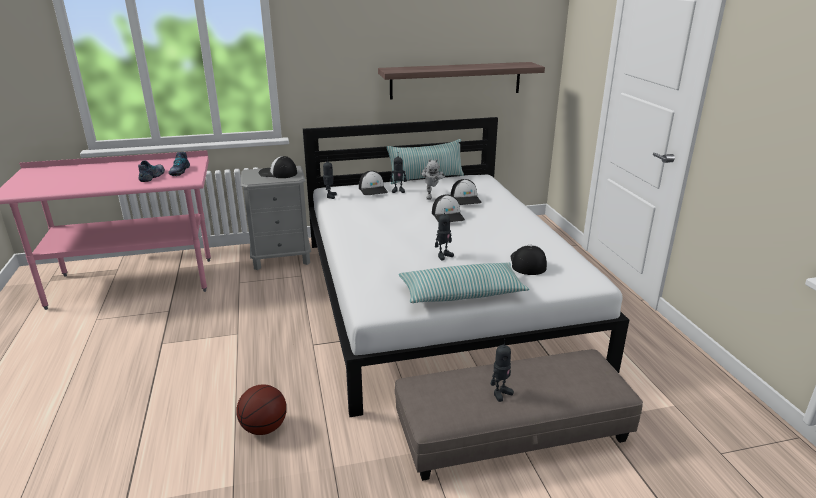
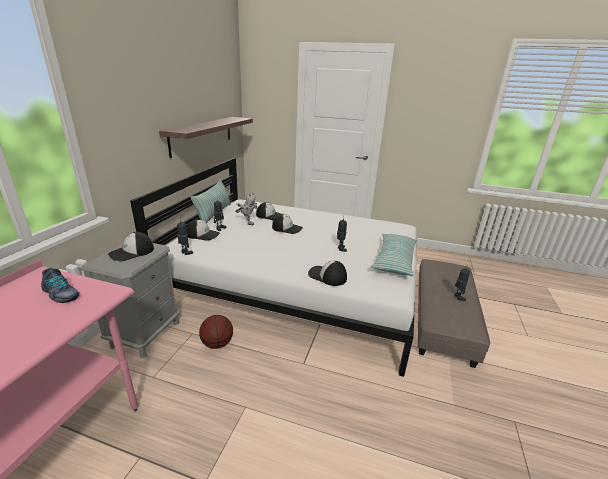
camera: 60 degrees left, 0 degrees up
(152, 176) = (39, 317): shoe -> none
(264, 428) = (396, 431): basketball -> basketball (217, 344)
(527, 263) = (372, 232): cap -> cap (327, 276)

